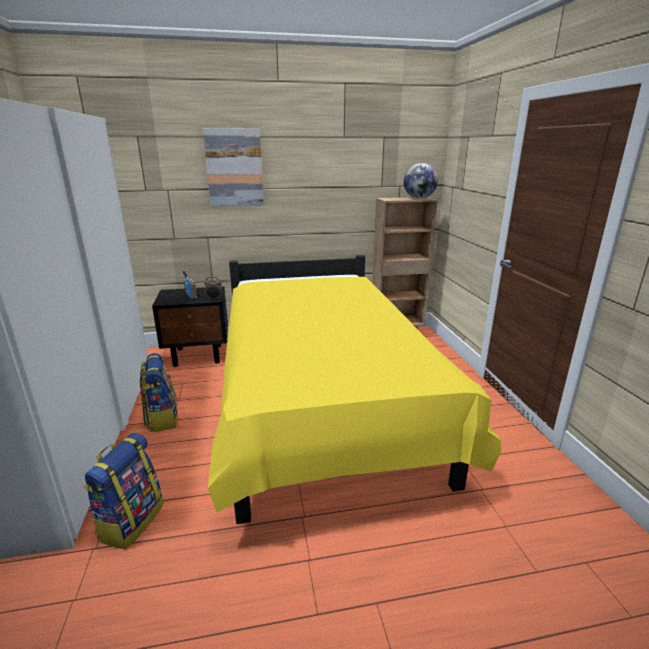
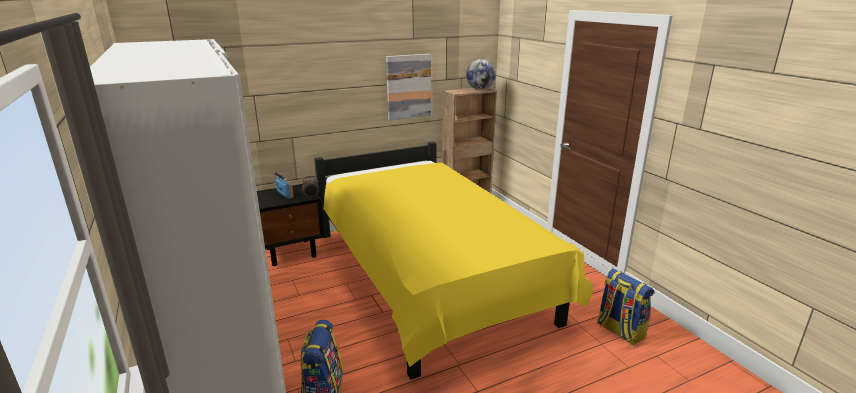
camera: 15 degrees left, 0 degrees up
(162, 418) = (294, 313): backpack -> backpack (619, 331)
(234, 168) = (317, 71): picture -> picture (408, 86)

